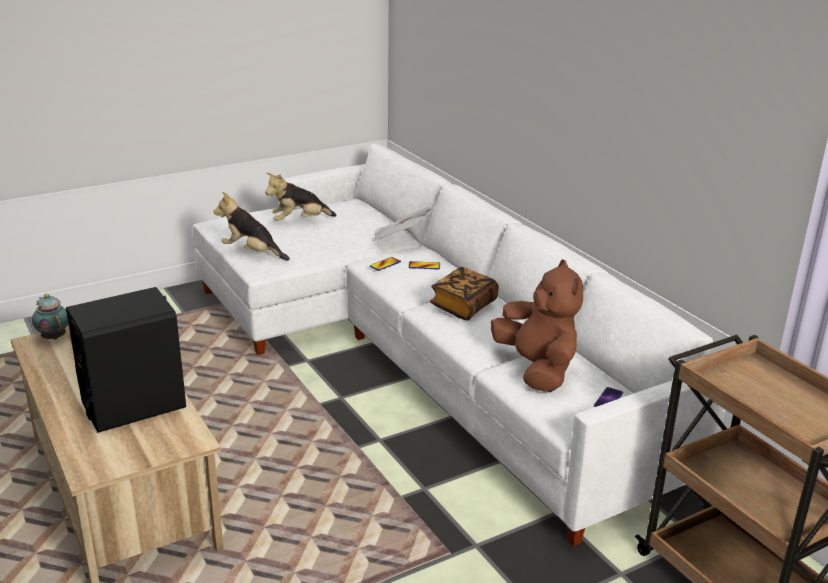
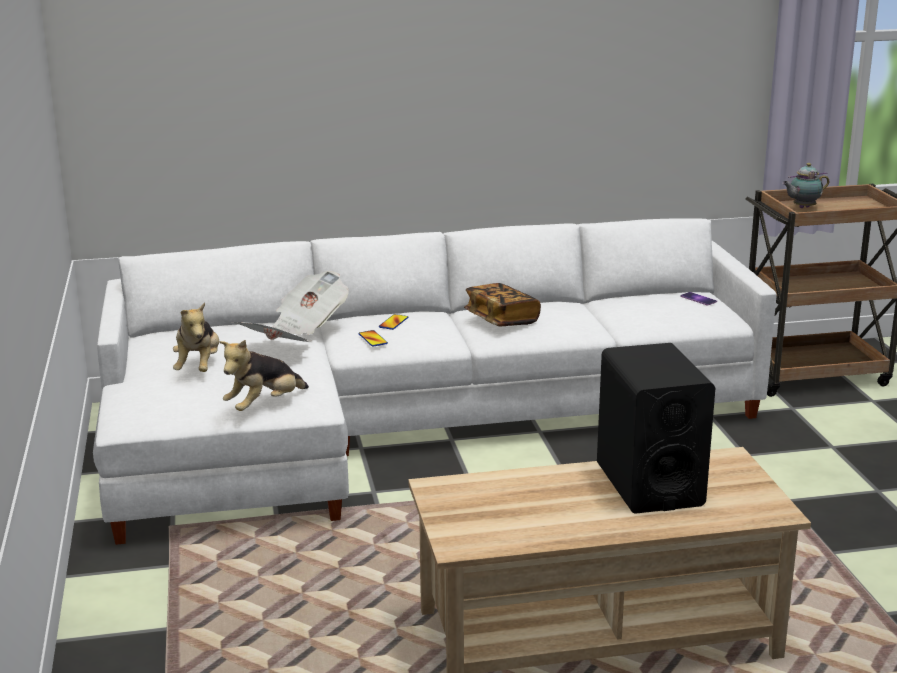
camera: 70 degrees left, 5 degrees down
(53, 337) = (451, 531): teapot -> teapot (802, 207)
(338, 238) = (276, 353): none -> newspaper
(537, 369) = (638, 313): brown plush toy -> none

